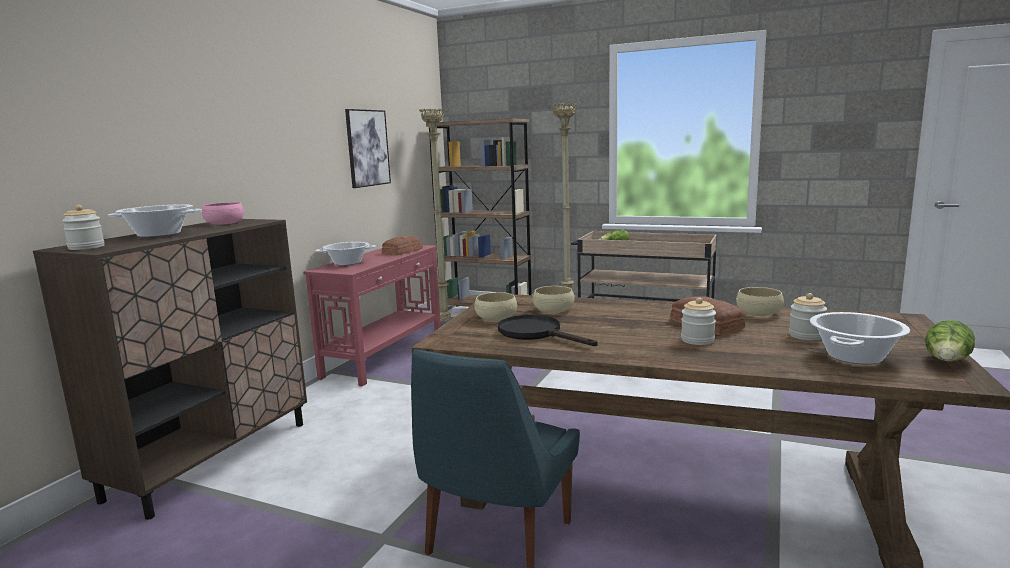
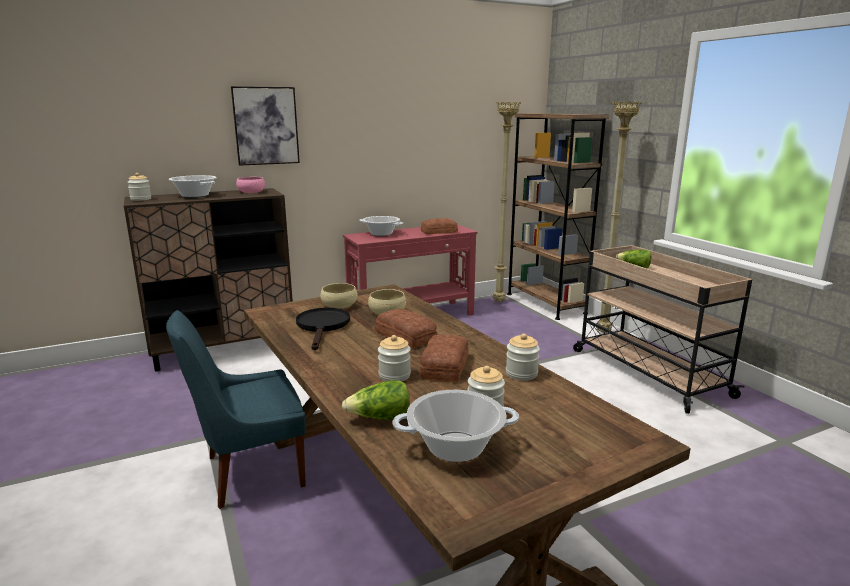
camera: 40 degrees right, 5 degrees up
(367, 148) = (432, 137): picture -> picture (266, 126)
(619, 318) = (406, 335): none -> bread
(758, 313) = (521, 374): beige bowl -> jar
(947, 361) = (517, 496): lettuce -> lettuce (380, 418)

